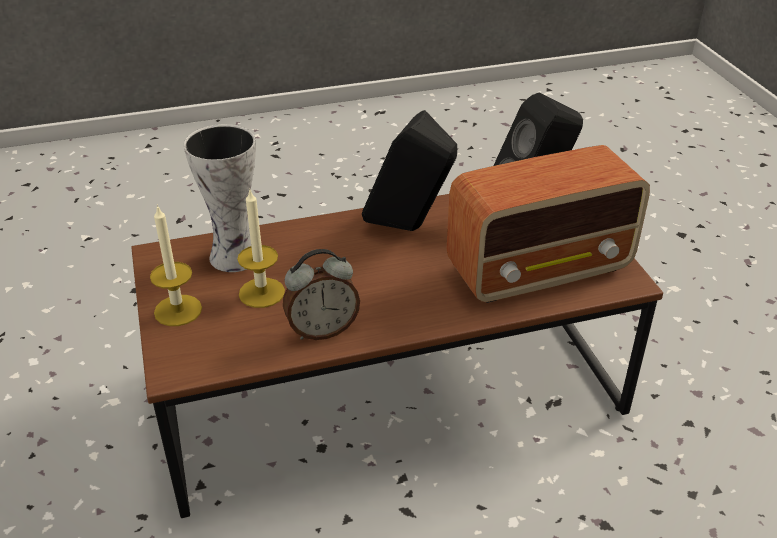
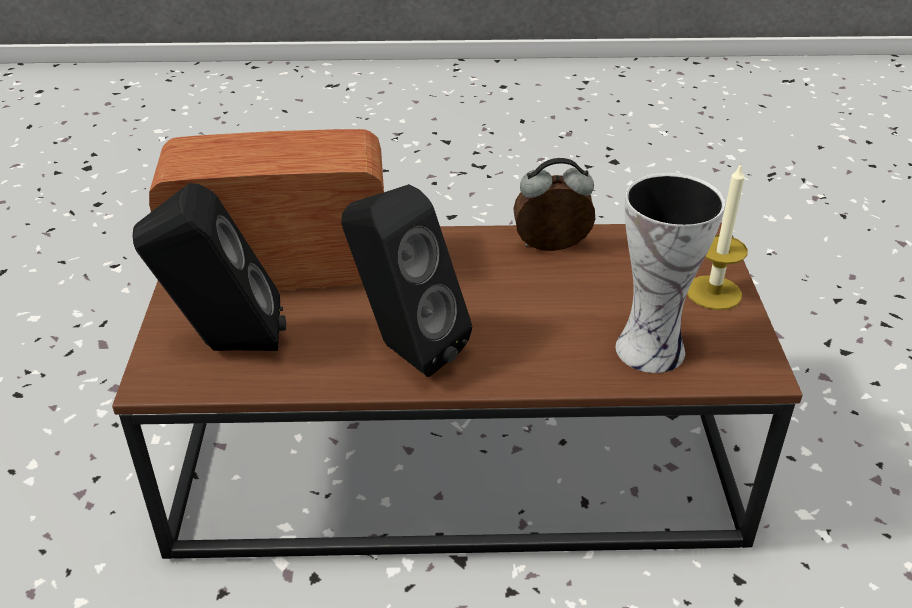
camera: 165 degrees left, 0 degrees up
(261, 293) = (615, 297): candle -> none

